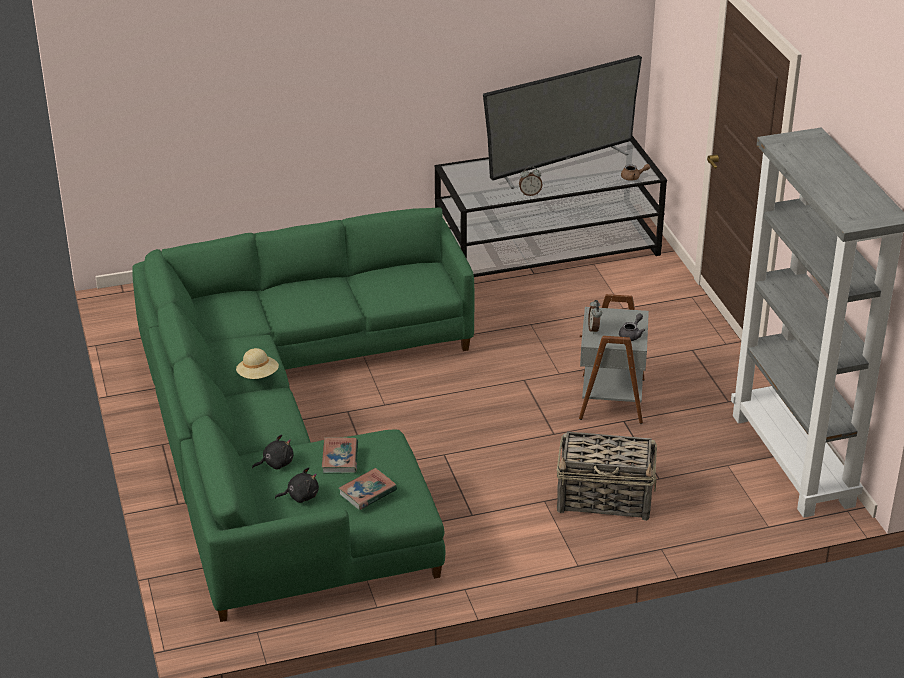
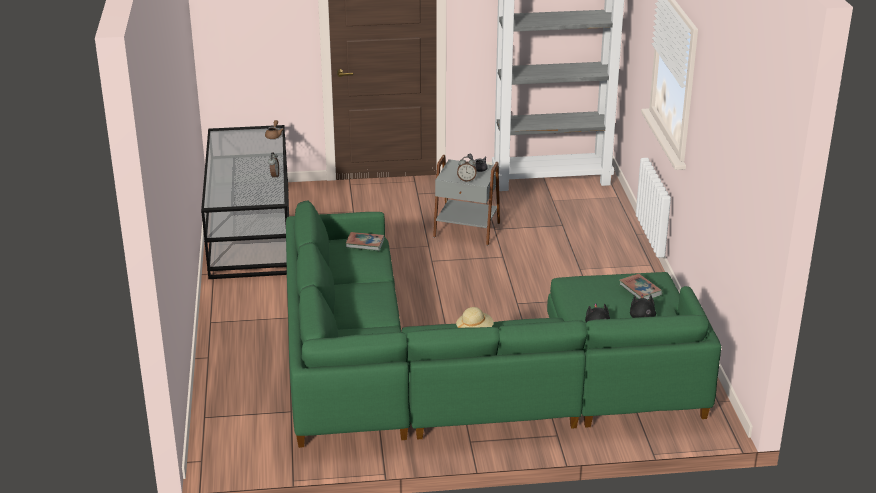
camera: 80 degrees left, 5 degrees down
(340, 458) = (598, 298): book -> book (365, 244)
(561, 164) = (236, 159): television -> none
(605, 499) = (581, 246): basket -> none

